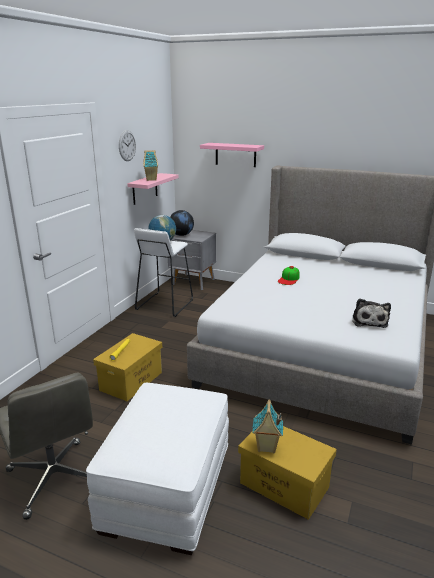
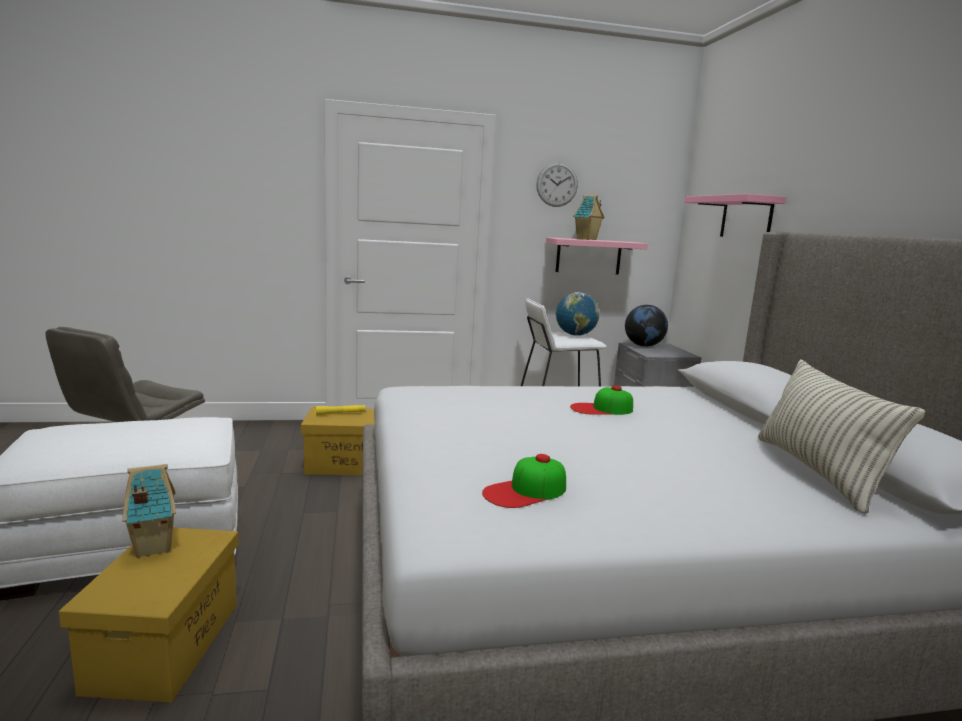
camera: 55 degrees right, 10 degrees down
(369, 321) = (525, 491): plush toy -> cap
(375, 271) = (816, 472): none -> pillow

